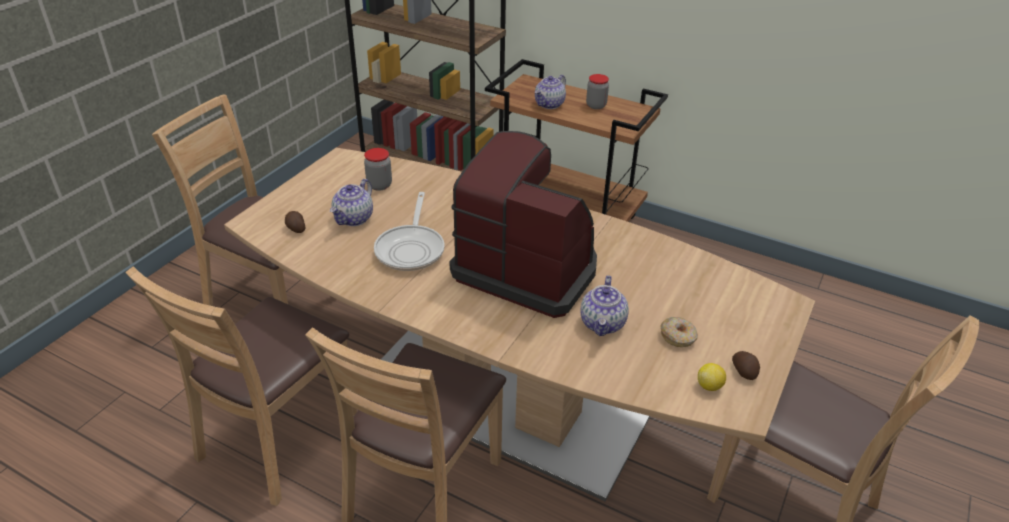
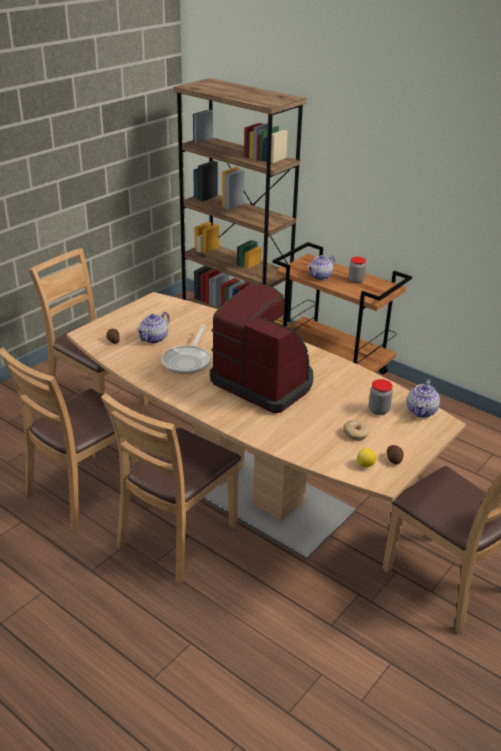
camera: 10 degrees right, 5 degrees down
(379, 185) = (177, 319): jar -> jar (378, 410)
(603, 324) = (306, 420): teapot -> teapot (421, 411)

